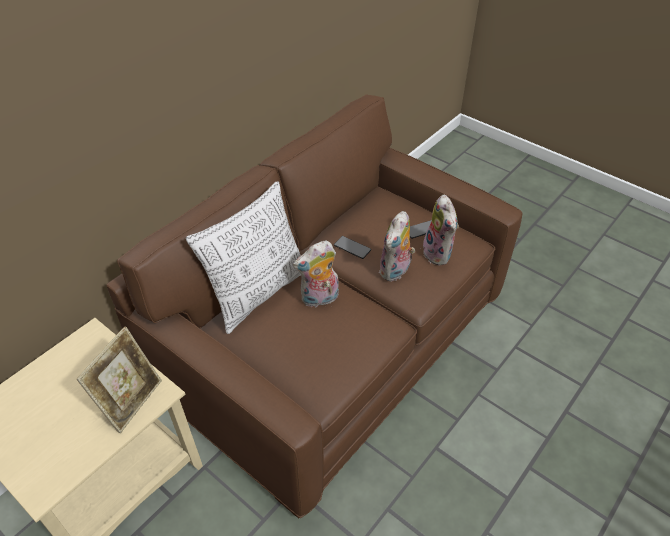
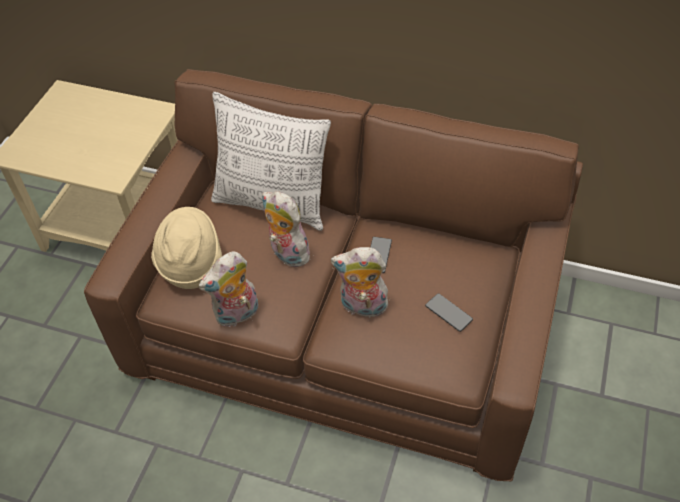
camera: 70 degrees right, 5 degrees up
(131, 401) = (101, 165): picture frame -> none
(297, 367) = (192, 266): none -> beige hat
(439, 254) = (415, 342): plush toy -> plush toy (237, 315)

